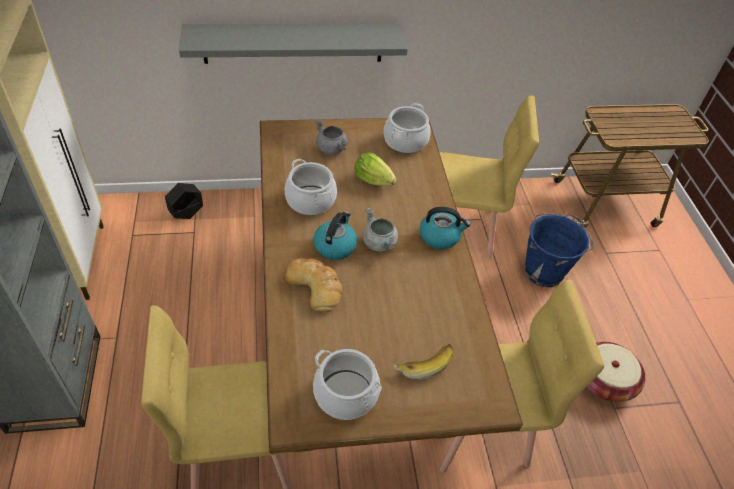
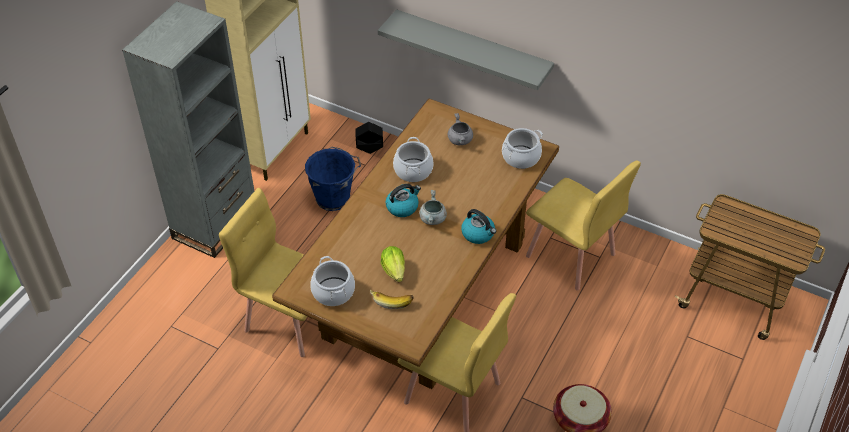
camera: 40 degrees right, 0 degrees up
(316, 286) = (369, 225): bread -> none
(373, 179) = (469, 175): lettuce -> lettuce (394, 270)
(544, 271) = (614, 322): blue bucket -> blue bucket (334, 198)

